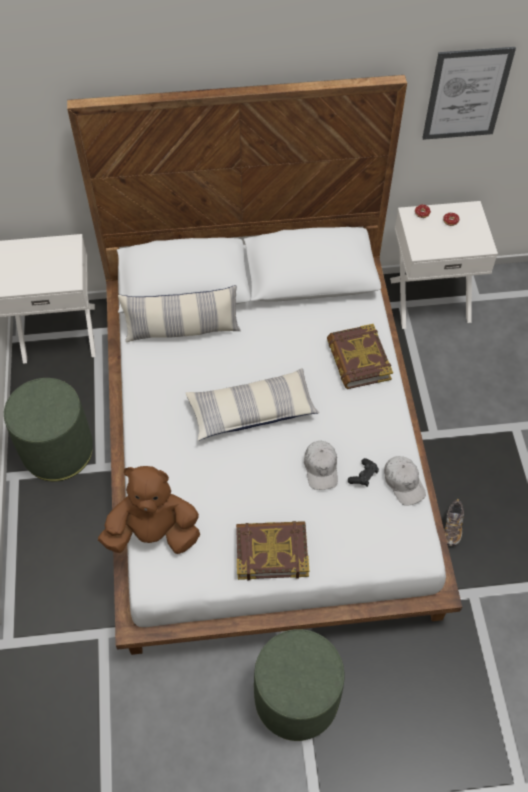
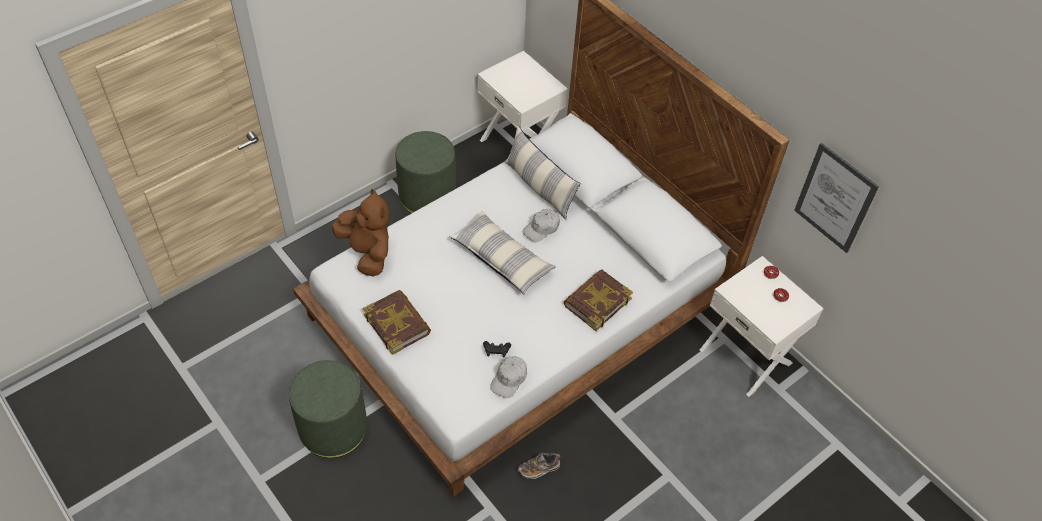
camera: 55 degrees right, 5 degrees down
(321, 468) = (485, 322): white cap -> white cap (541, 229)

